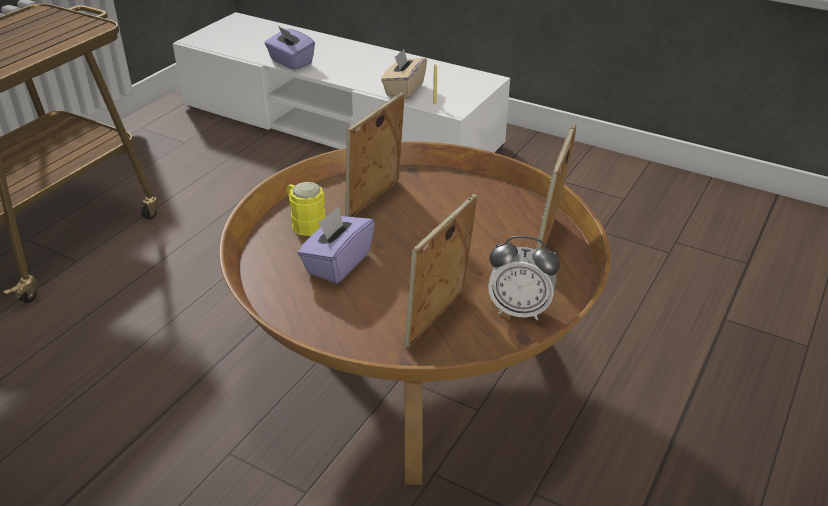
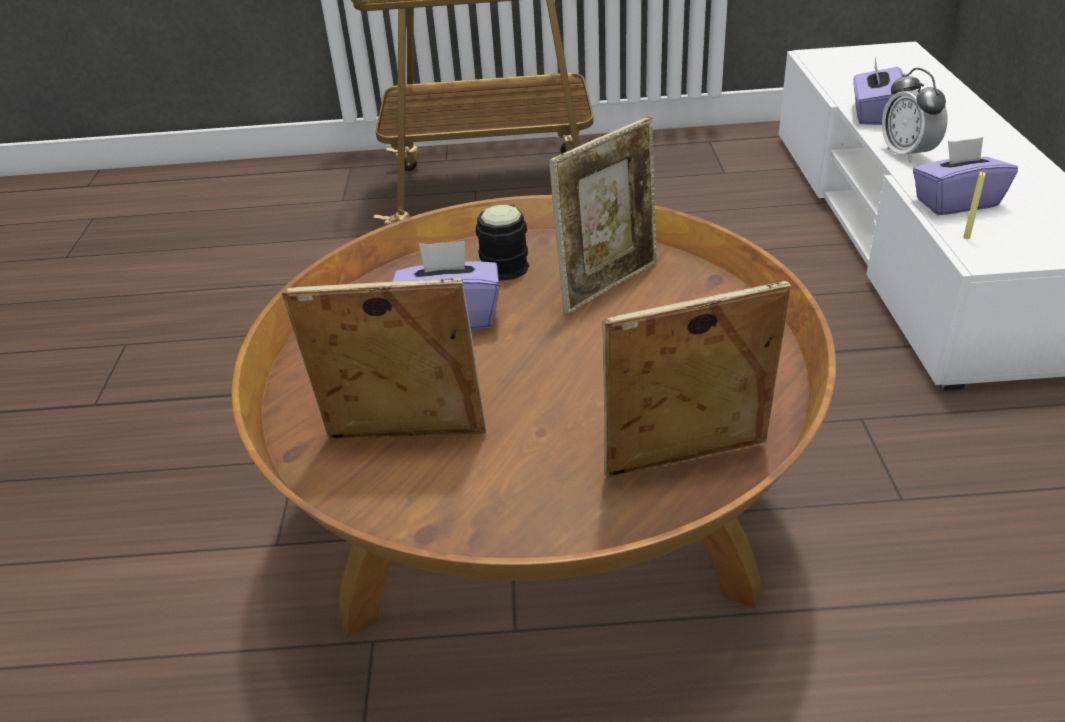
camera: 60 degrees right, 0 degrees up
(304, 222) = (507, 262): yellow mug -> black mug
(375, 201) = (608, 285): picture frame -> picture frame turned 135 degrees clockwise
(404, 89) = (956, 202): beige tissue box -> purple tissue box
(519, 310) = (489, 504): alarm clock -> alarm clock (907, 154)

